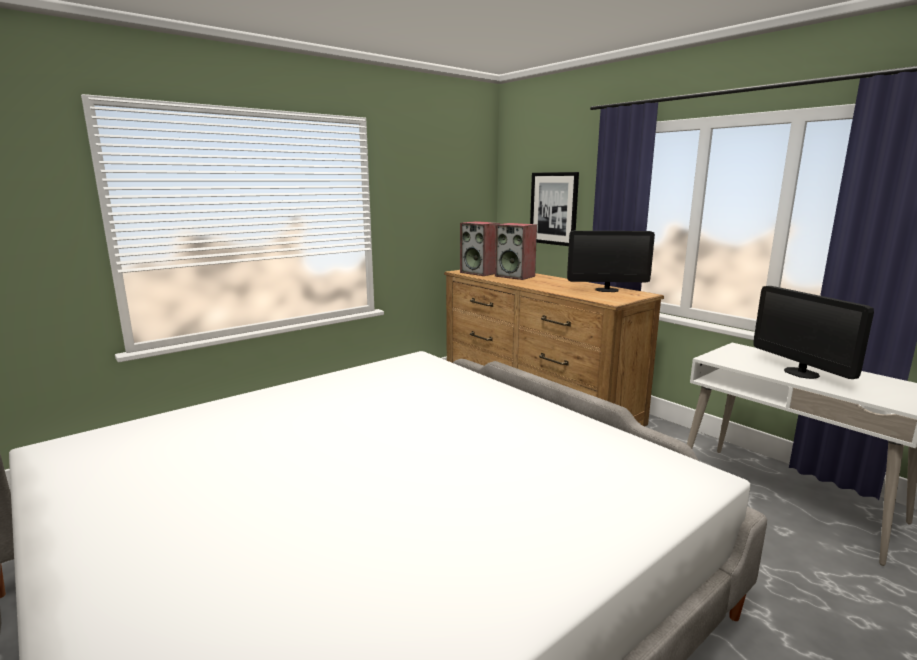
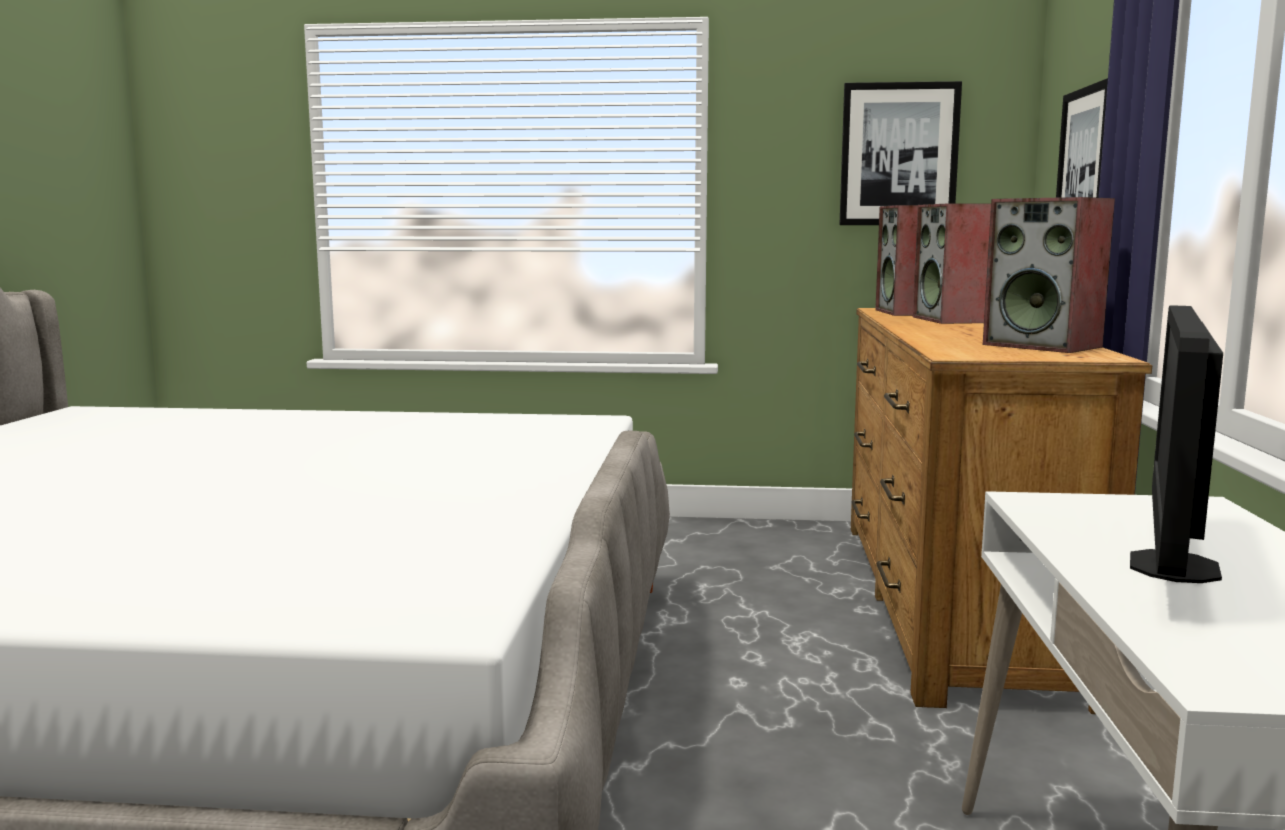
camera: 45 degrees right, 5 degrees down
(450, 194) = (899, 154): none -> picture
(606, 290) = (1044, 346): monitor -> speaker

